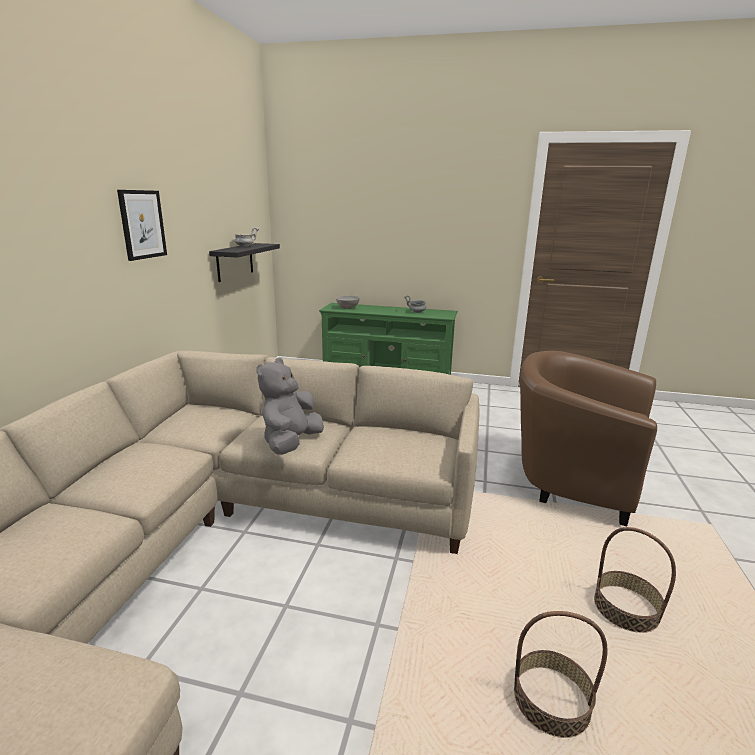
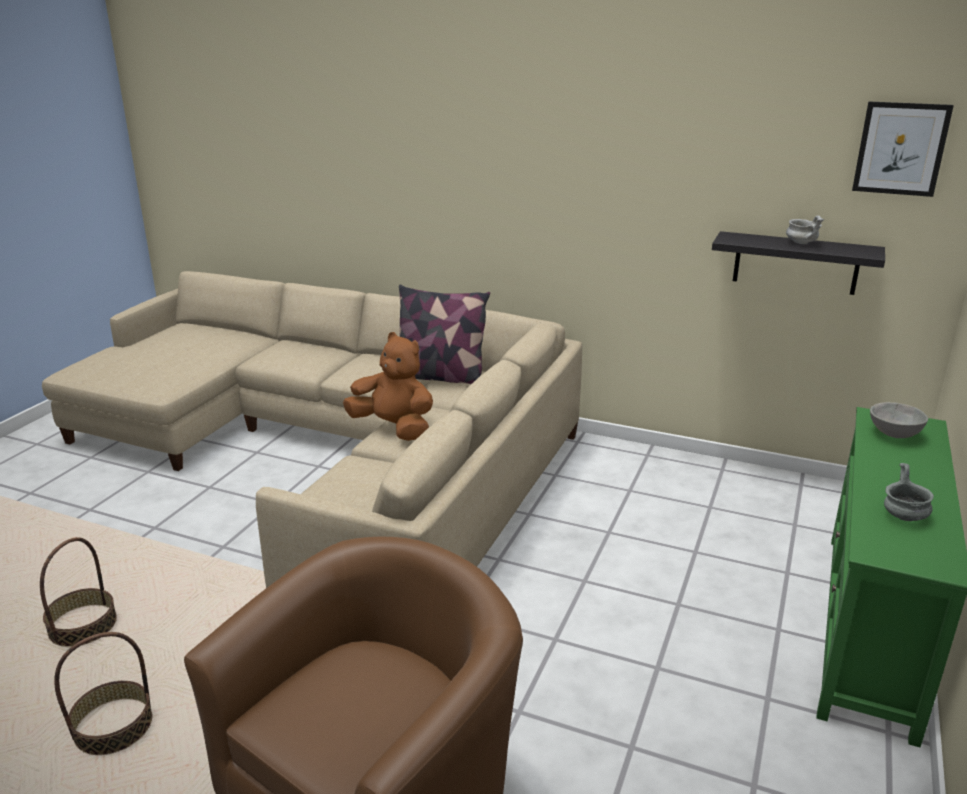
camera: 100 degrees right, 5 degrees up
(142, 224) = (588, 175): picture -> picture (900, 149)
(178, 433) = (440, 377): none -> pillow
(291, 443) = (394, 428): grey plush toy -> brown plush toy

